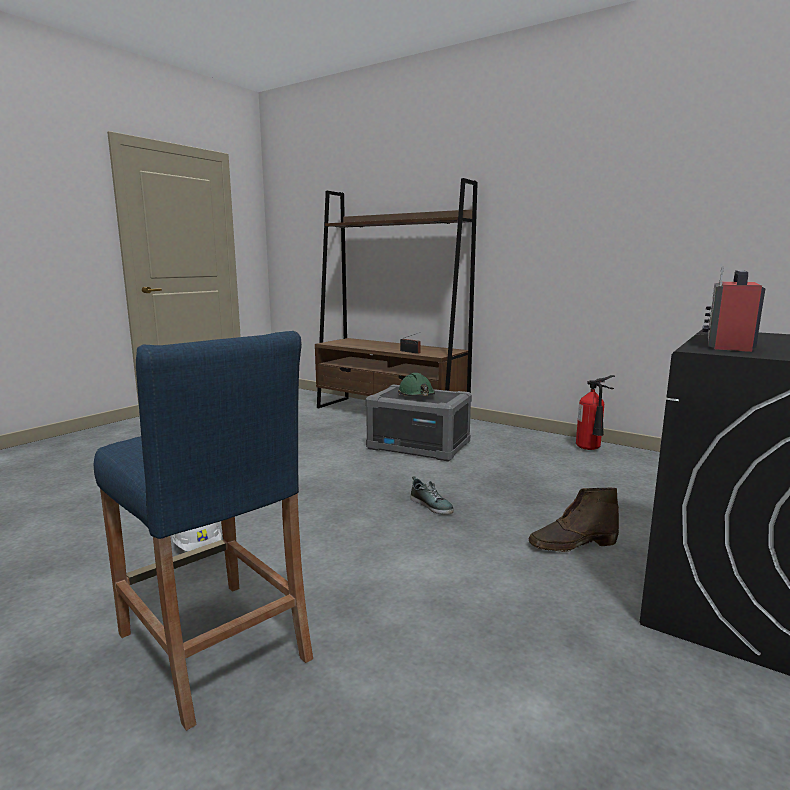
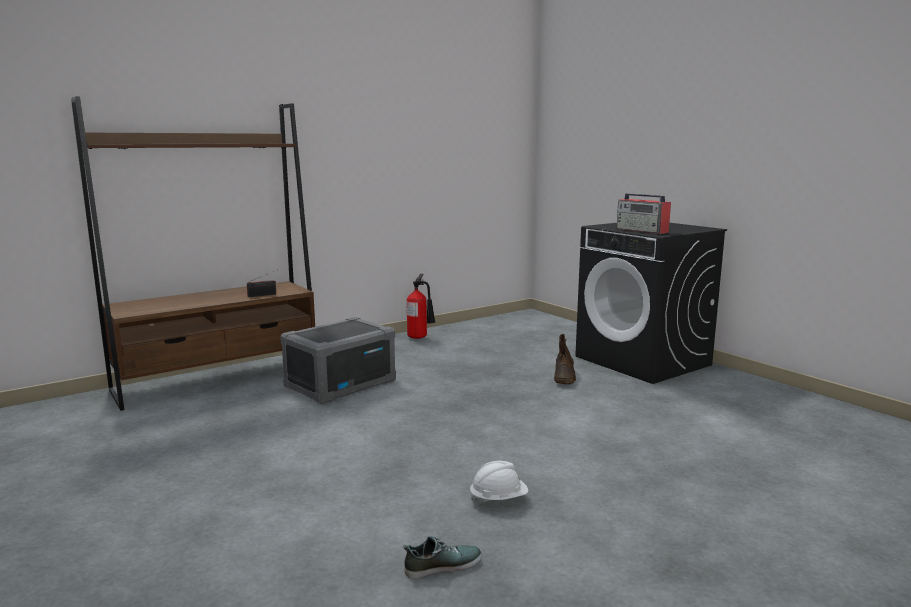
camera: 70 degrees left, 0 degrees up
(213, 646) = (654, 495): blue stool -> none
(416, 395) = (339, 332): green hard hat -> none
(431, 505) = (480, 401): shoe -> shoe (442, 565)

